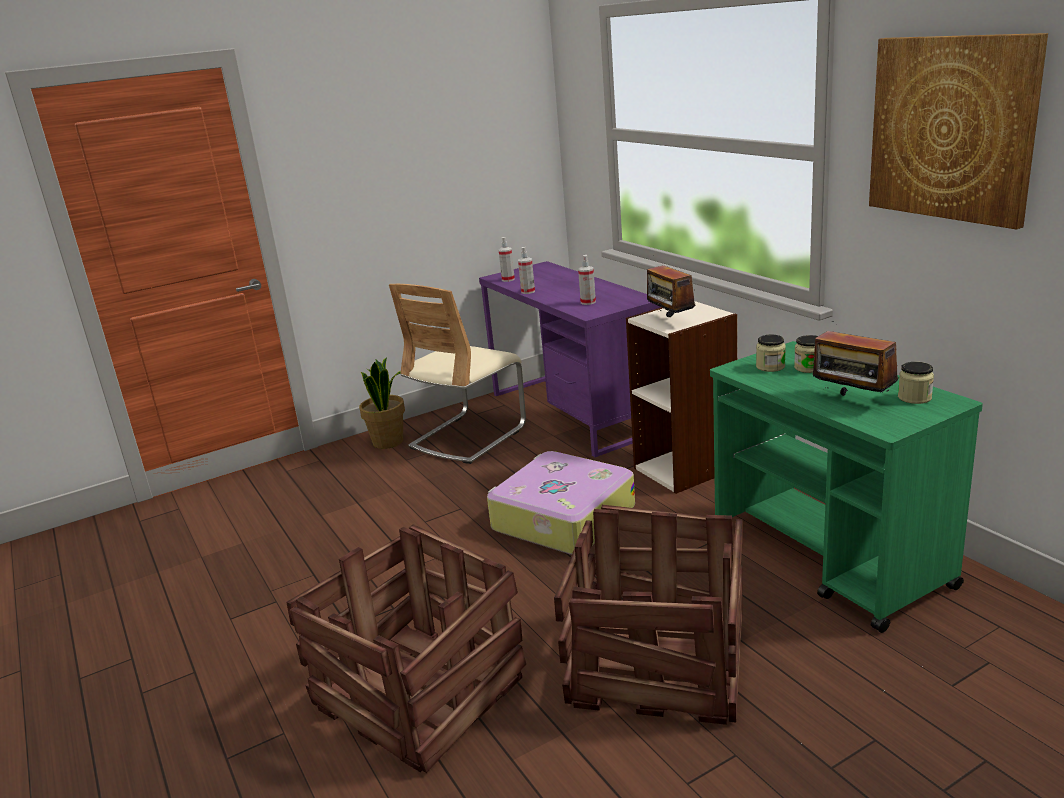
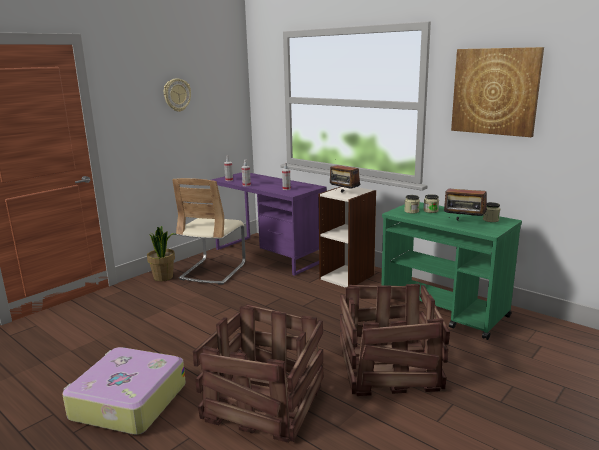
camera: 20 degrees left, 5 degrees down
(412, 135) = (177, 95): none -> wall clock
(561, 518) = (293, 306): suitcase -> suitcase (127, 402)

